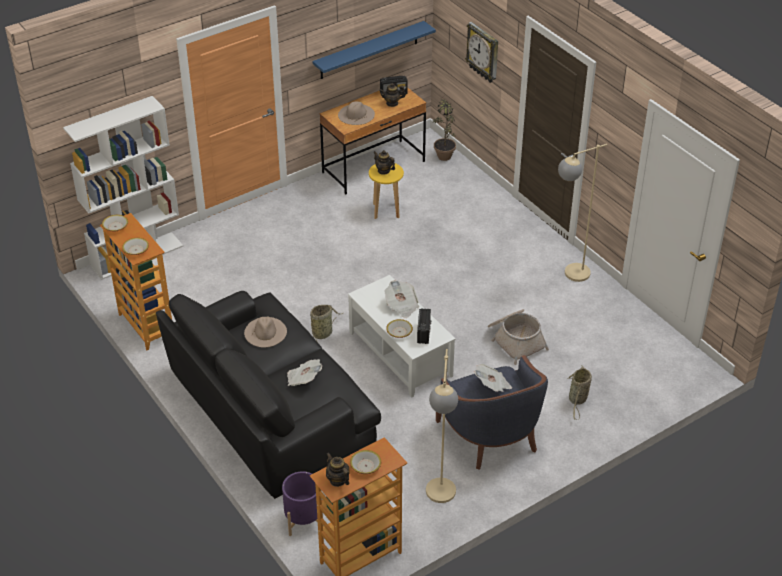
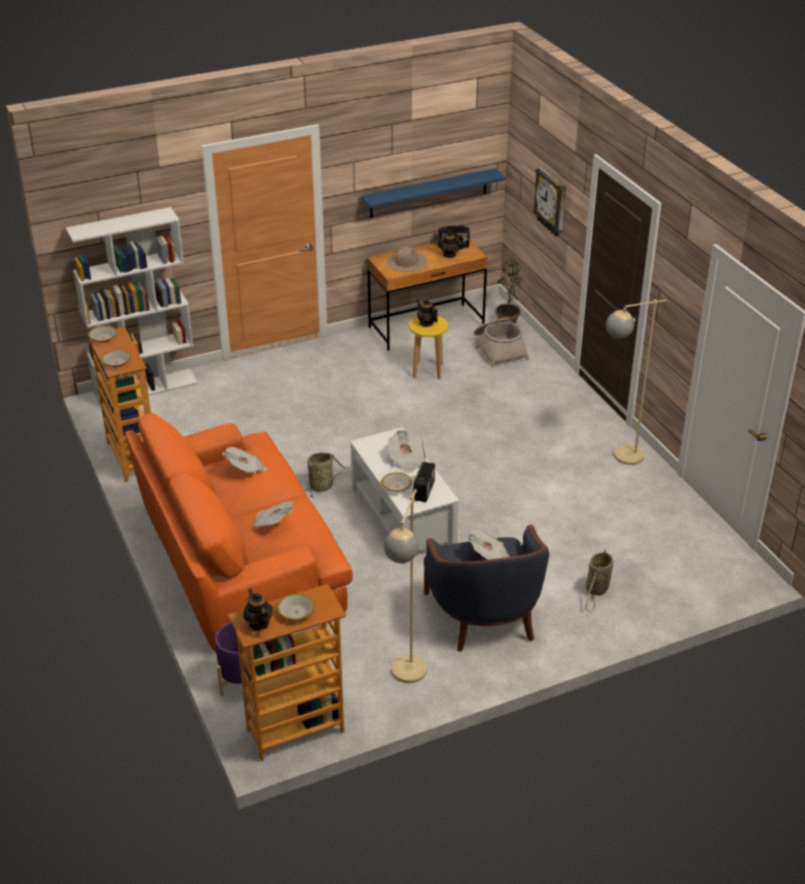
camera: 10 degrees right, 5 degrees down
(265, 332) = (246, 469): beige hat -> newspaper
(269, 410) = (239, 558): black sofa -> orange sofa
(515, 340) = (539, 518): basket -> basket (499, 349)

